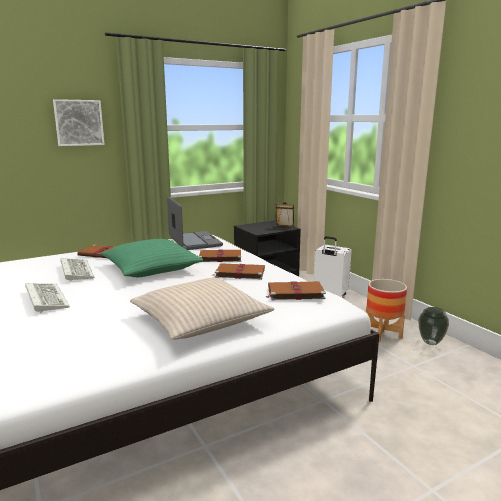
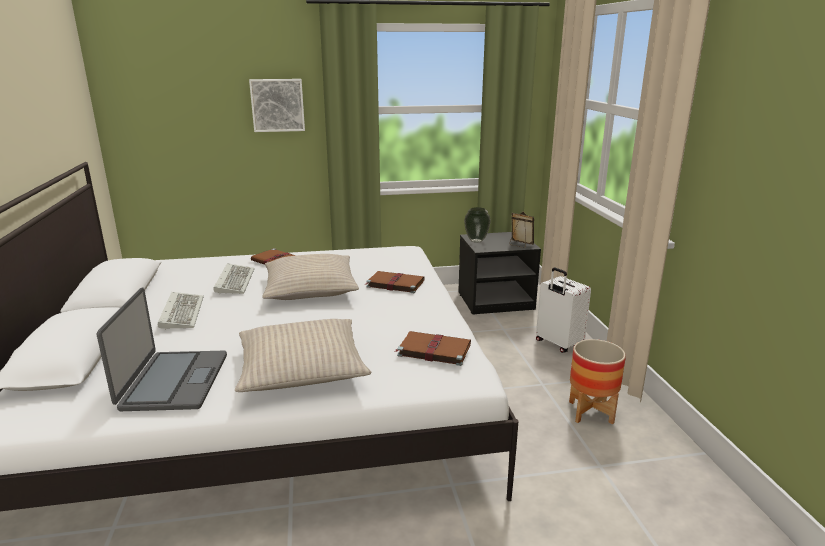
camera: 20 degrees right, 5 degrees up
(151, 268) = (310, 289): green pillow -> beige pillow
(194, 242) = (385, 256): laptop -> laptop (173, 381)
(239, 273) = (397, 310): brown book -> none
(430, 342) = (650, 437): vase -> vase (476, 240)

